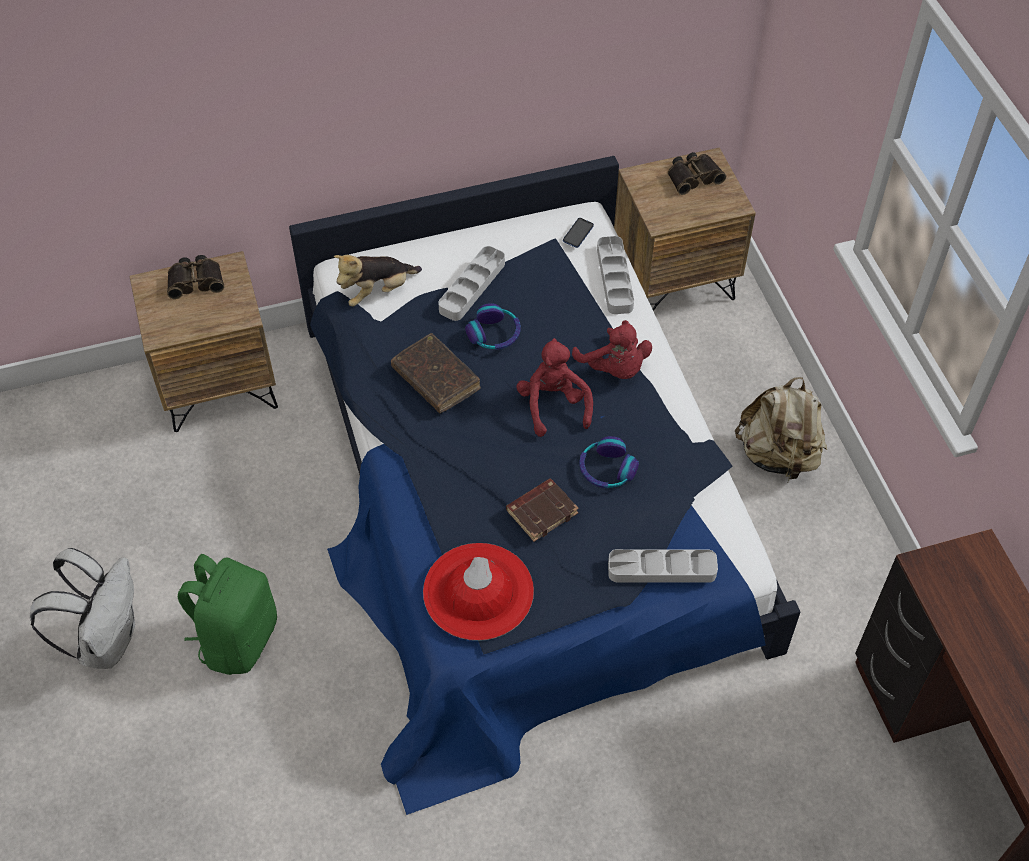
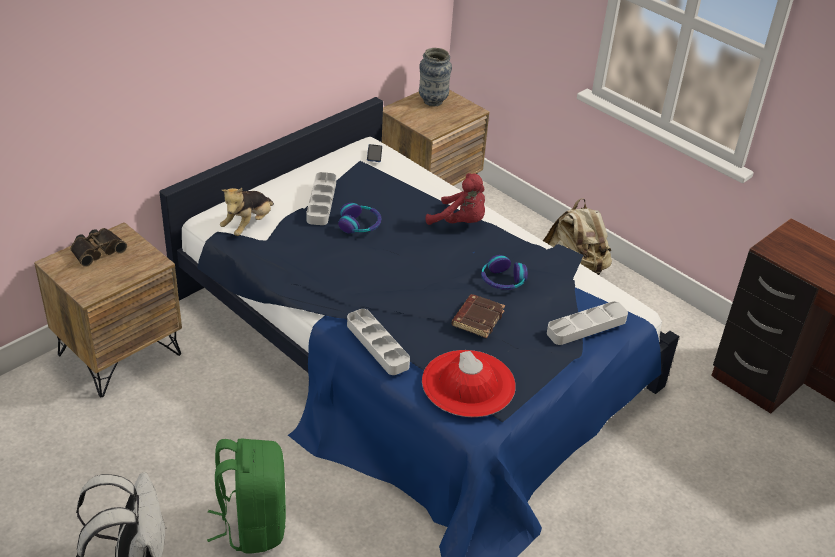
camera: 30 degrees left, 15 degrees down
(436, 379) = (337, 263): brown book -> none
(553, 405) = (434, 255): red plush toy -> none
(614, 278) = (418, 174): grey tray -> grey tray (377, 345)
(693, 176) = (433, 101): binoculars -> vase

